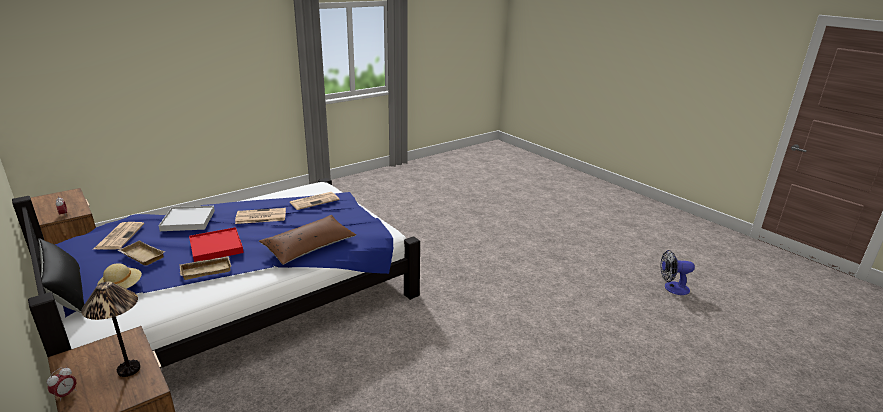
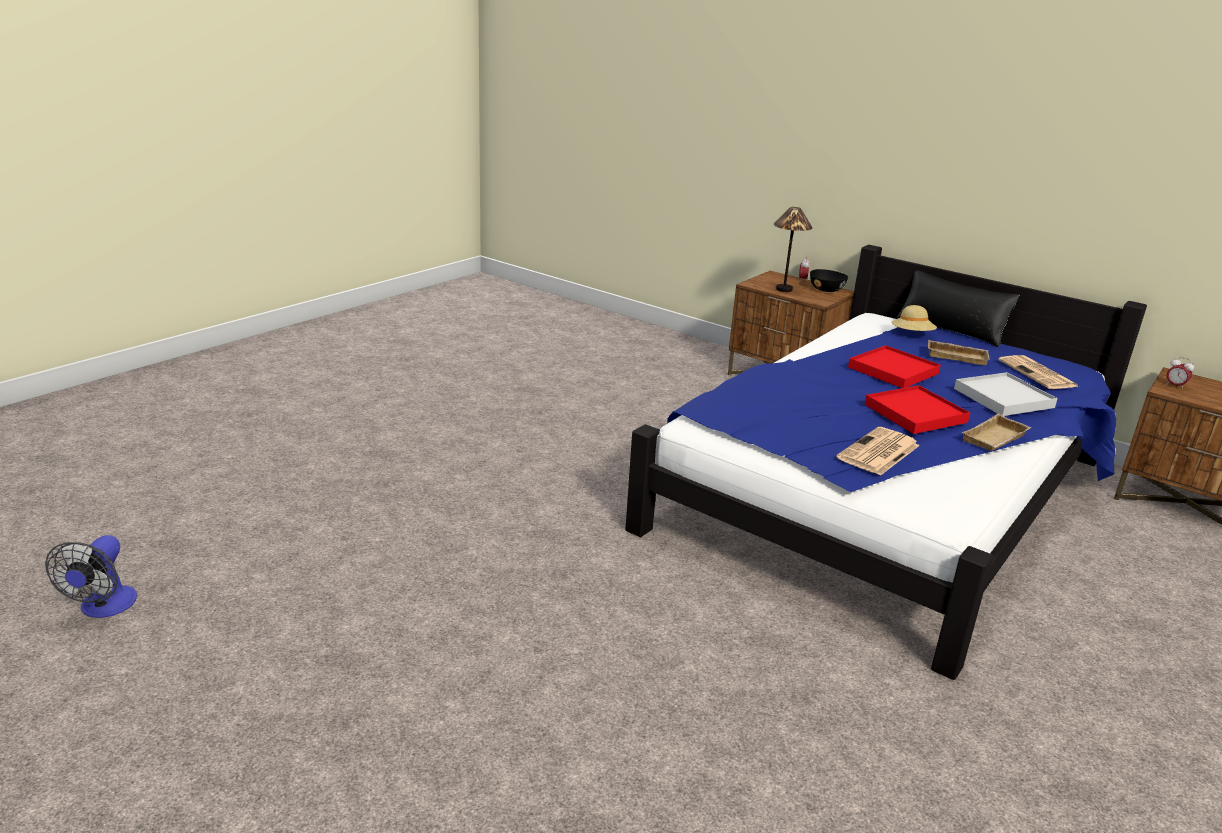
camera: 165 degrees right, 0 degrees up
(78, 363) = (827, 290): none -> black bowl
(207, 270) = (859, 353): beige tray -> beige tray (995, 439)
(260, 217) = (915, 413): newspaper -> red tray
(309, 247) = (778, 385): brown pillow -> none
(672, 288) = (104, 608): fan -> fan turned 105 degrees clockwise

